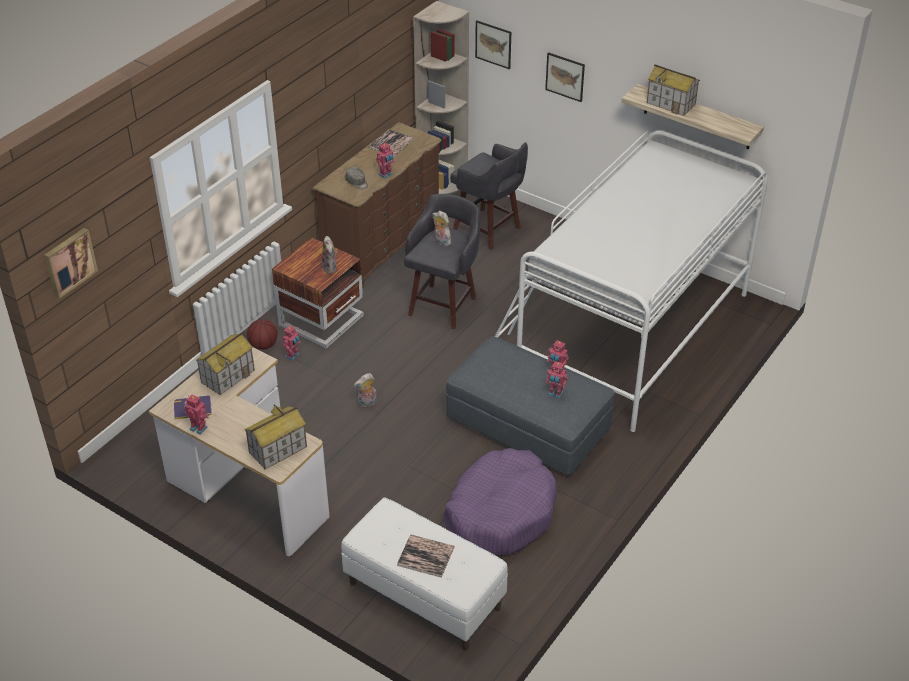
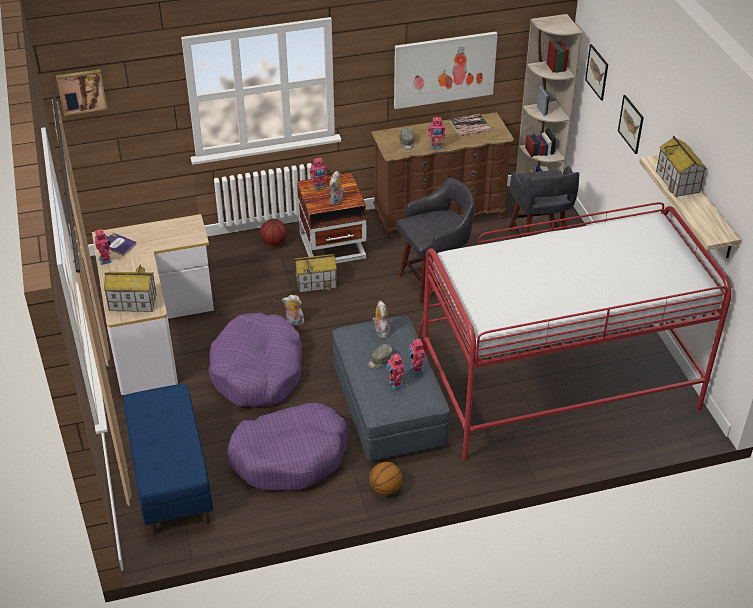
camera: 40 degrees right, 0 degrees up
(228, 376) = (164, 236): toy house -> toy house (316, 282)
(293, 356) = (284, 260): toy robot -> toy robot (319, 187)
(356, 96) = (444, 69): none -> picture
(387, 462) = (258, 371): none -> purple dog bed
(423, 596) = (170, 478): white bench -> blue bench
(425, 556) = (160, 441): book -> none
(441, 241) = (436, 221): plush toy -> plush toy (380, 331)
(521, 382) = (380, 360): none -> grey cap
(603, 489) = (386, 488): none -> basketball
(630, 335) = (554, 385): white bed -> red bed

